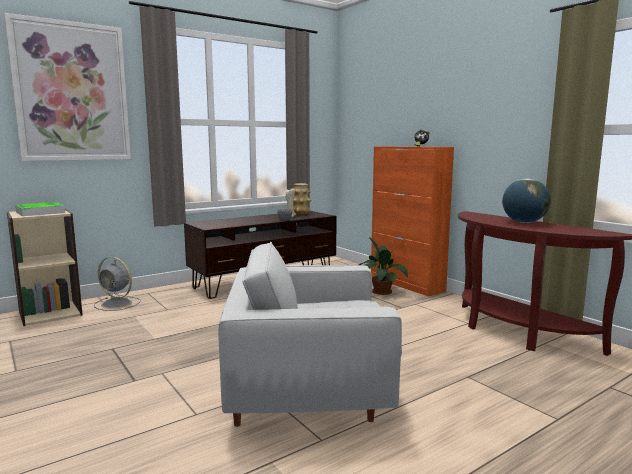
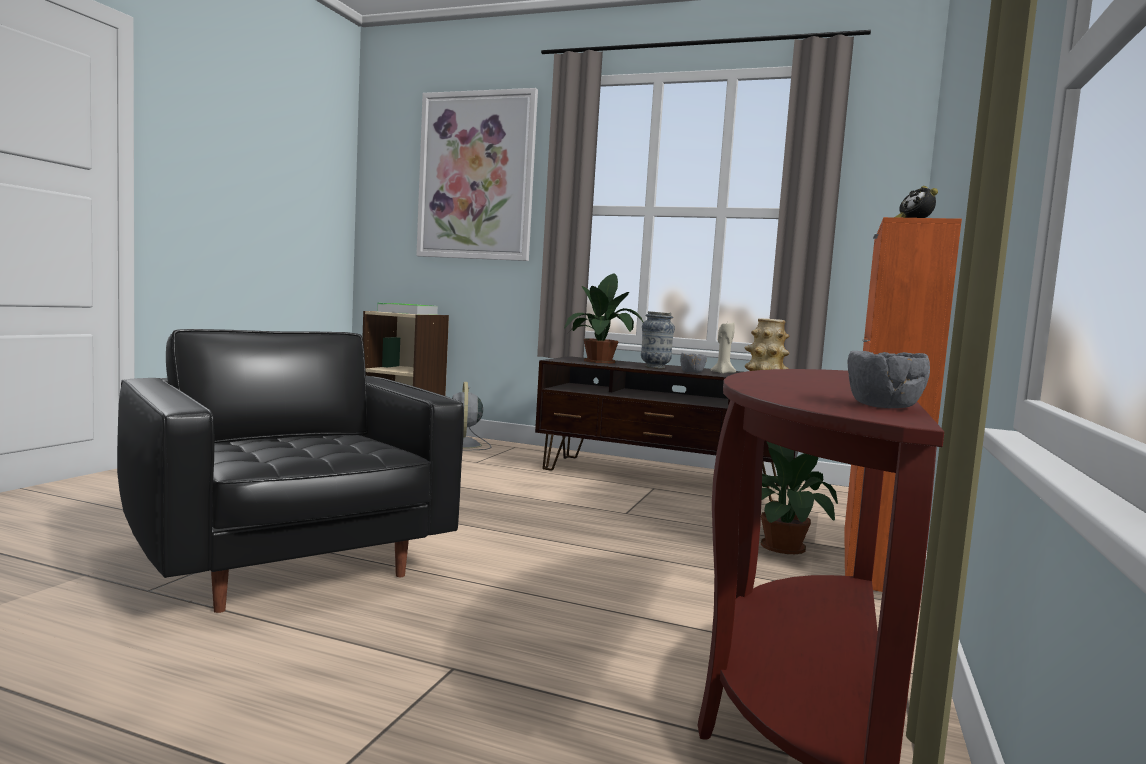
camera: 55 degrees right, 5 degrees down
(223, 222) = (602, 361): none -> potted plant
(258, 220) = (655, 367): none -> vase
(310, 392) = (289, 563): white armchair -> black armchair
(524, 222) = (839, 384): globe -> none
(587, 229) = (882, 406): none -> grey bowl

